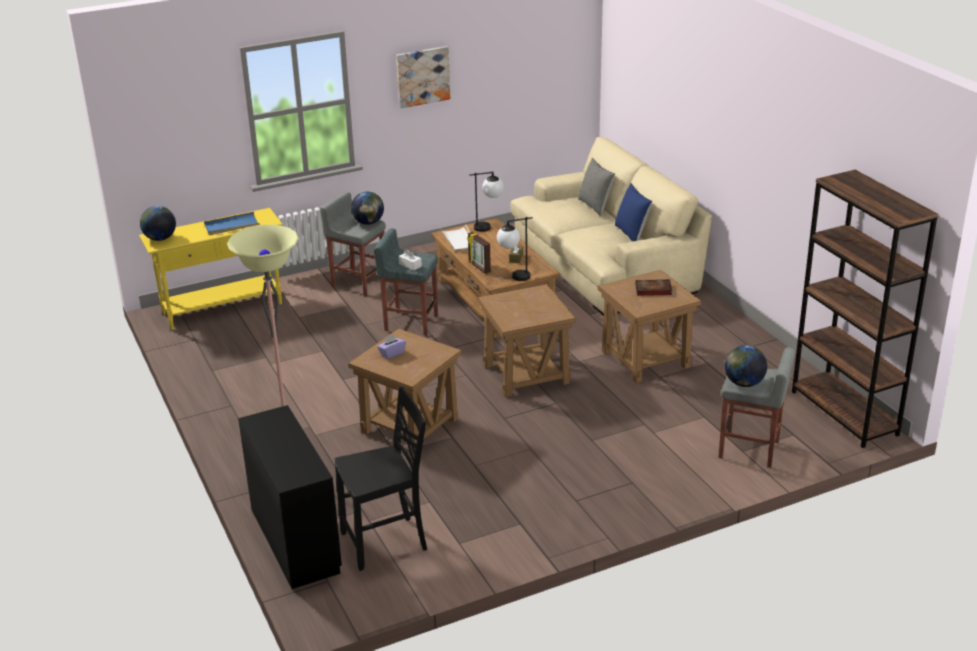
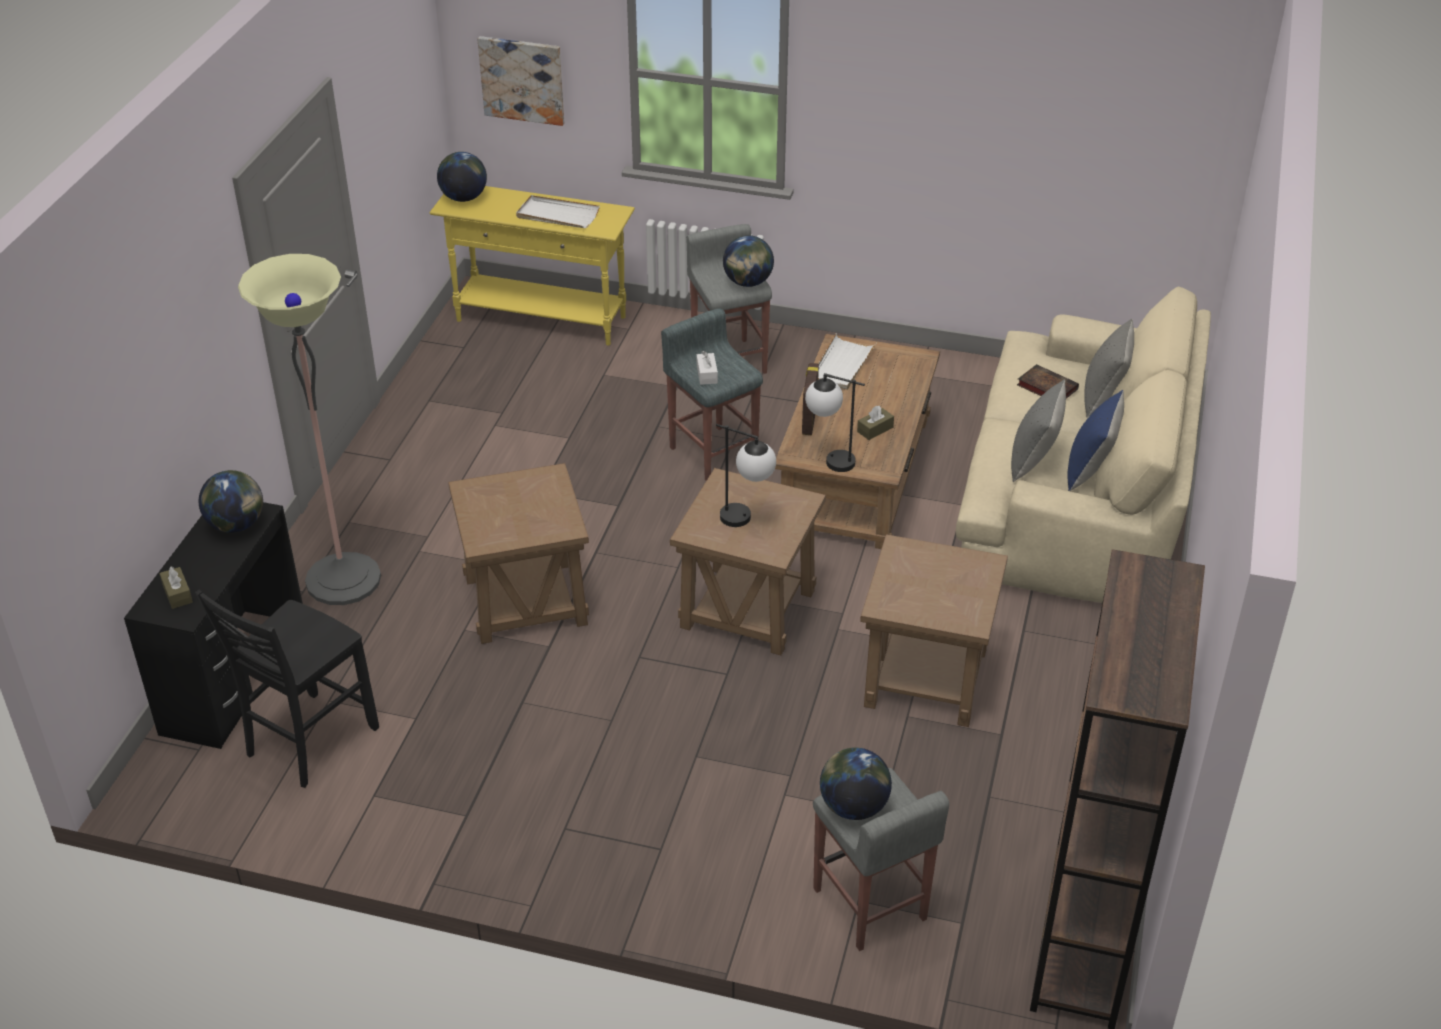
camera: 40 degrees right, 10 degrees up
(231, 226) = (557, 215): blue tray -> white tray
(275, 424) = (236, 525): none -> globe
(293, 467) = (177, 594): none -> brown tissue box
(386, 542) = (308, 741): black chair -> black chair turned 105 degrees clockwise
(392, 353) = (509, 496): purple tissue box -> none
(422, 76) = (912, 91): picture -> picture (522, 79)
(489, 227) = (908, 361): table lamp -> table lamp (747, 520)
(605, 239) = (1034, 461): none -> grey pillow
(652, 290) = (946, 583): book -> book (1045, 387)

